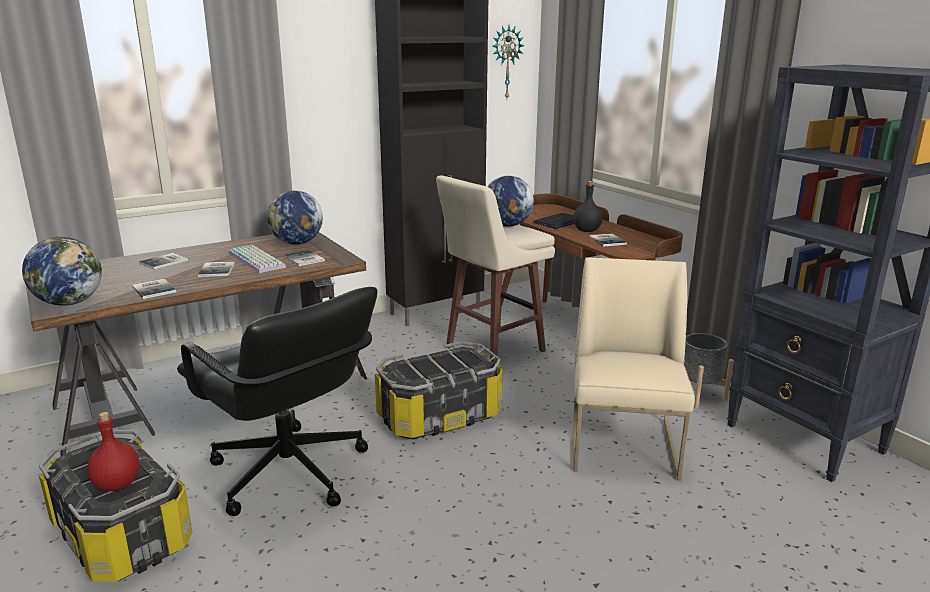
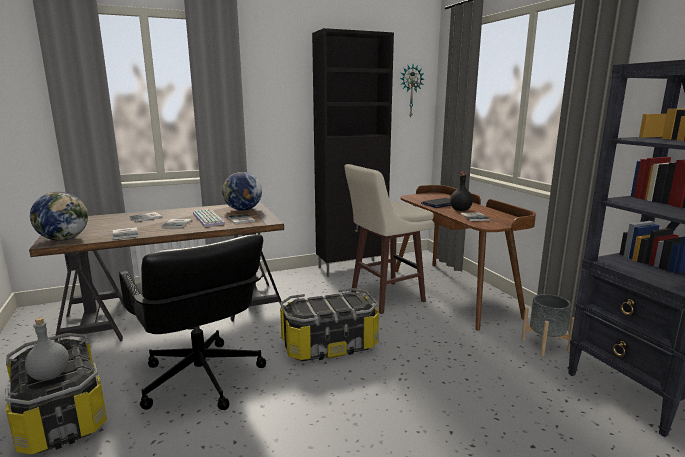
camera: 10 degrees right, 5 degrees down
(118, 485) = (51, 376): red bottle -> grey bottle
(507, 225) = (398, 204): globe -> none
(624, 445) = (473, 383): beige chair -> none

